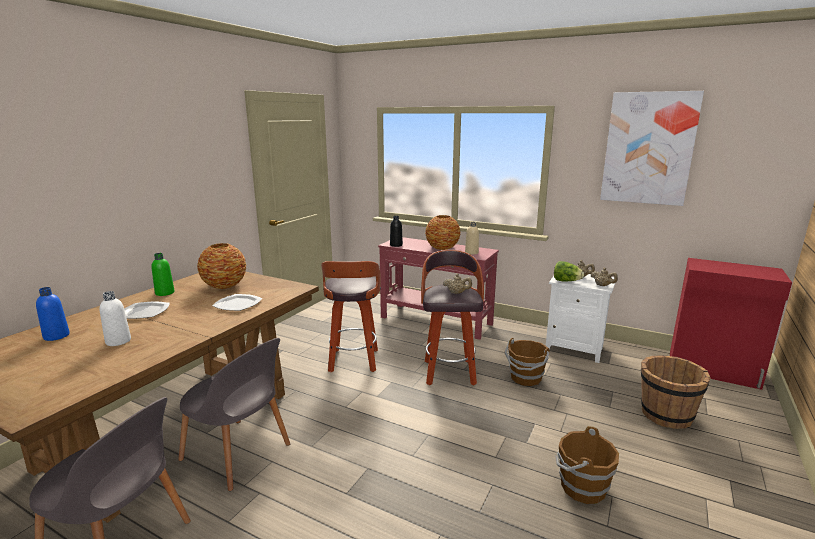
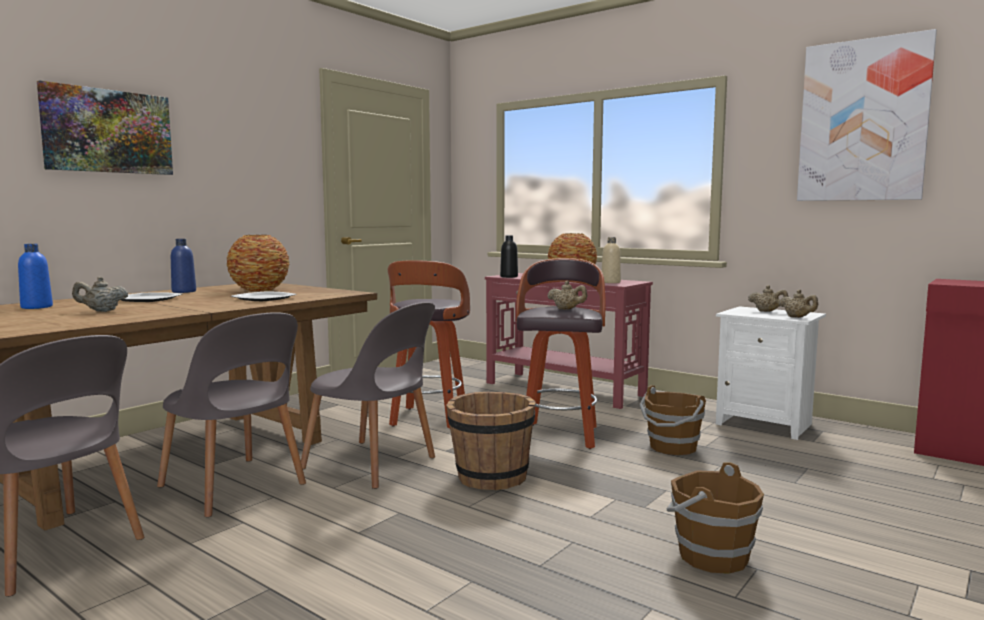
camera: 10 degrees right, 10 degrees down
(86, 173) = (108, 131): none -> picture
(118, 341) = (101, 311): white bottle -> beige teapot
(165, 293) = (184, 291): green bottle -> blue bottle
(331, 417) = (373, 464): none -> grey chair
(566, 281) = (743, 313): lettuce -> none
(665, 415) = (886, 496): brown bucket -> brown bucket (491, 477)

